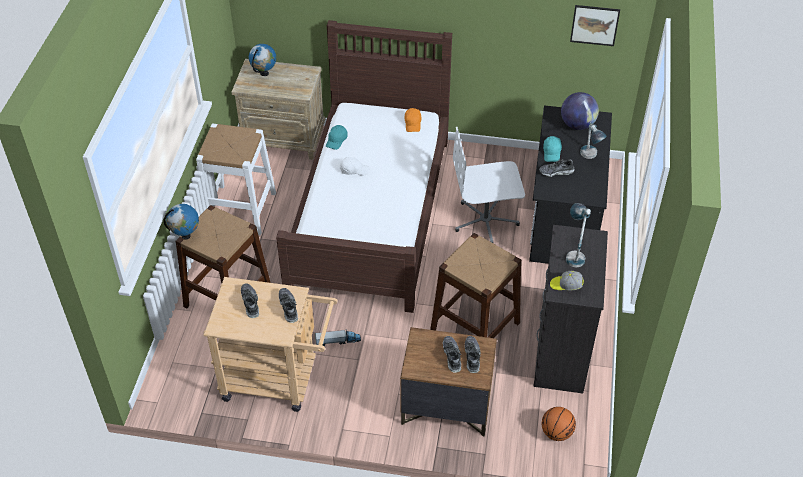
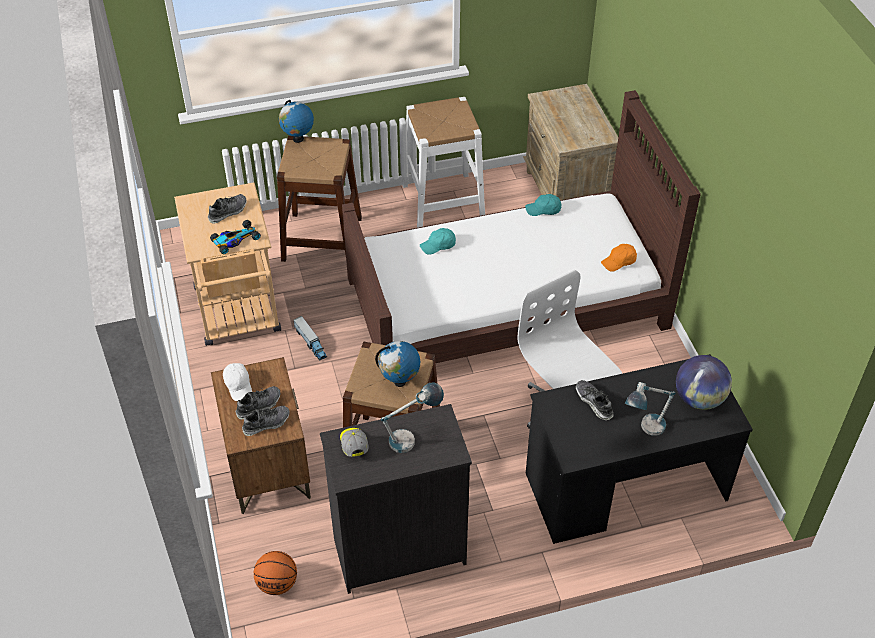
camera: 65 degrees right, 0 degrees up
(264, 73) = (574, 105): globe -> globe (399, 381)
(288, 307) = (234, 240): shoe -> toy car
(354, 170) = (507, 240): white cap -> white cap (238, 385)
(552, 153) = (625, 388): turquoise cap -> turquoise cap (438, 246)
(594, 25) = (799, 305): picture -> none

